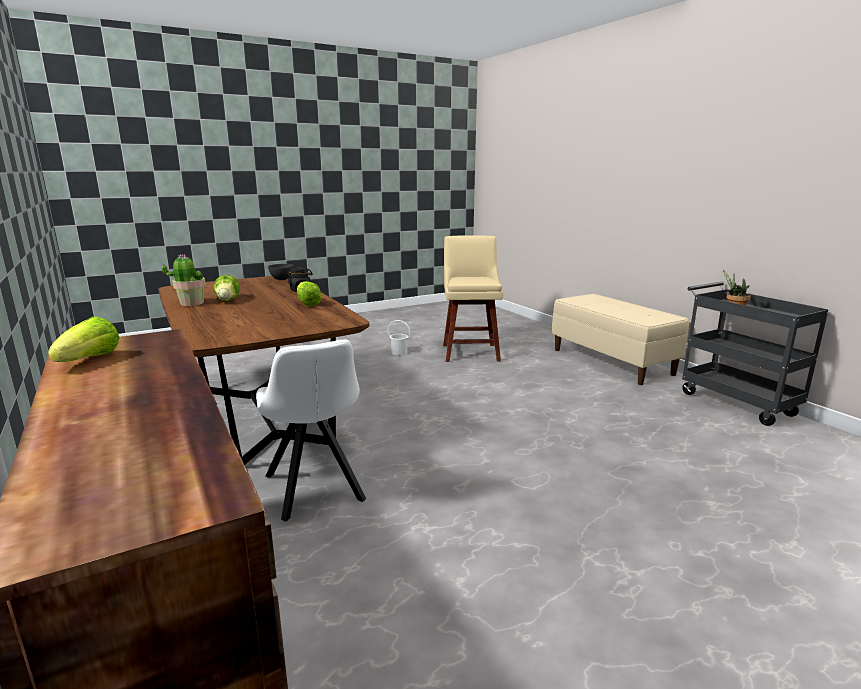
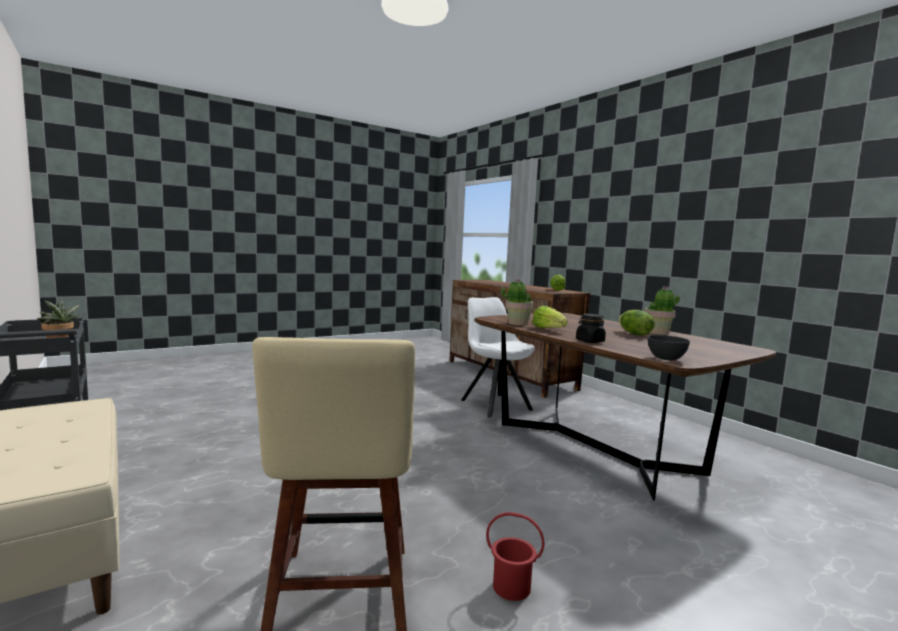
camera: 175 degrees right, 10 degrees down
(327, 312) = (517, 323): none -> potted plant
(399, 352) = (511, 588): white bucket -> red bucket

